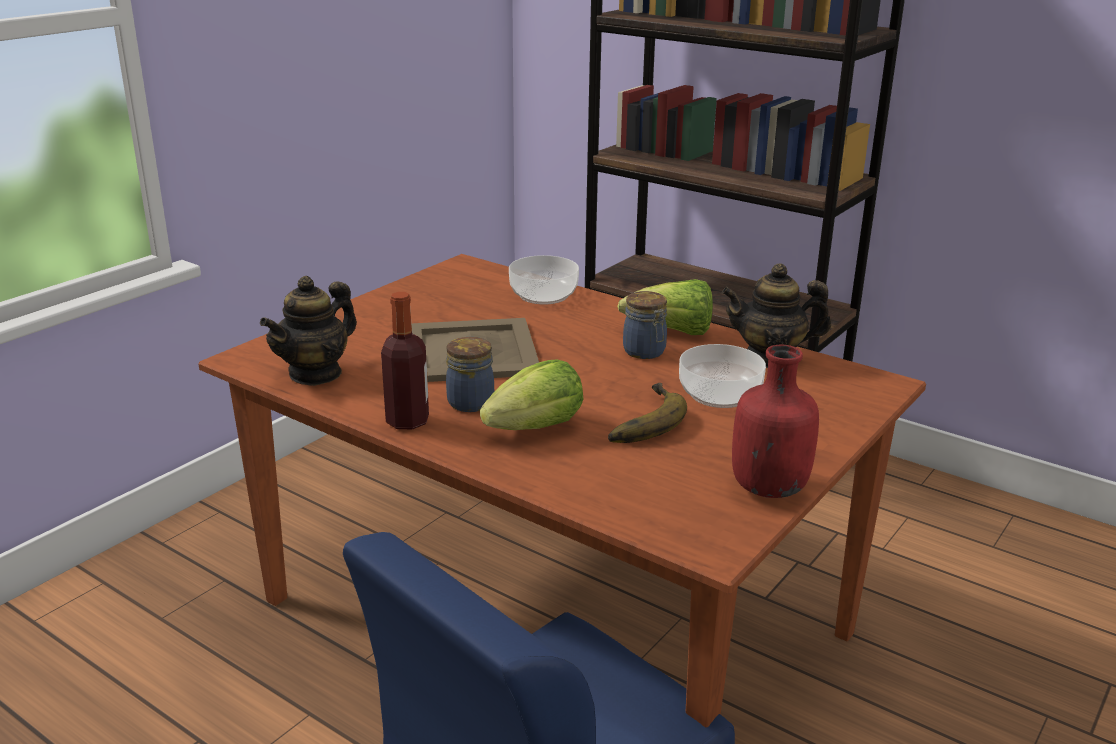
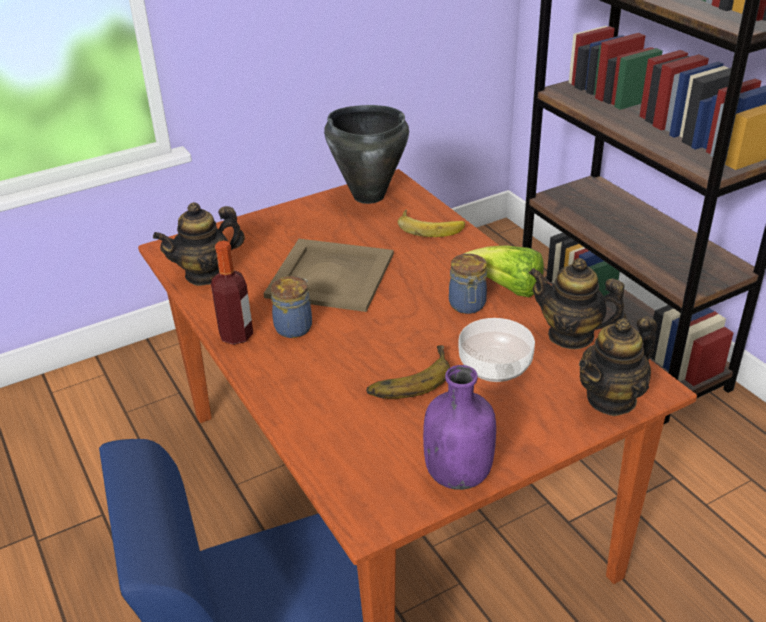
camera: 25 degrees right, 10 degrees up
(449, 279) = (368, 196): none -> black cooking pot
(536, 428) = (323, 365): lettuce -> none
(544, 295) = (431, 226): bowl -> banana
(768, 487) = (458, 473): red bottle -> purple bottle
(855, 399) = (611, 398): none -> teapot

